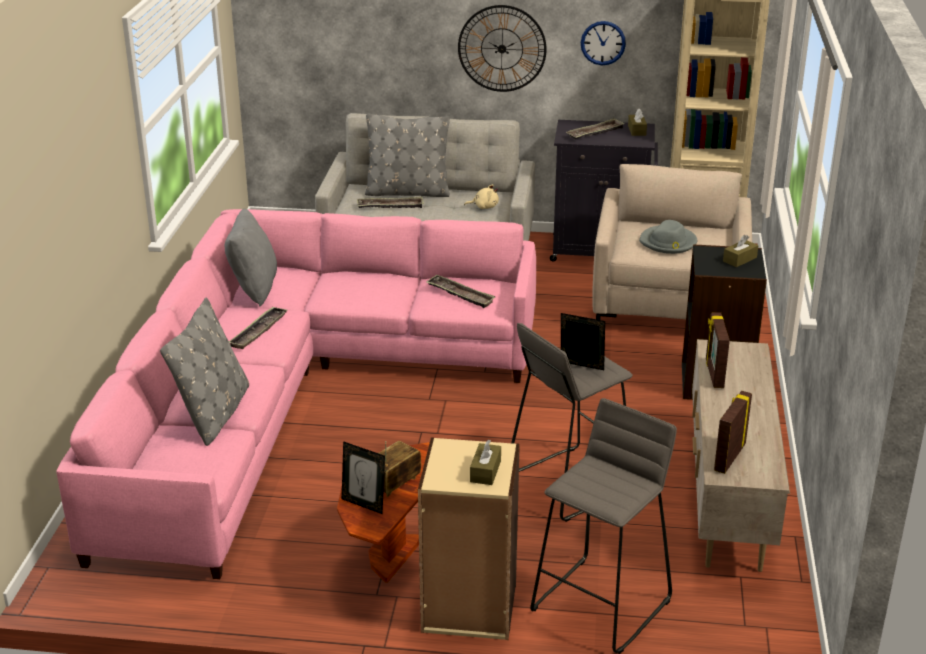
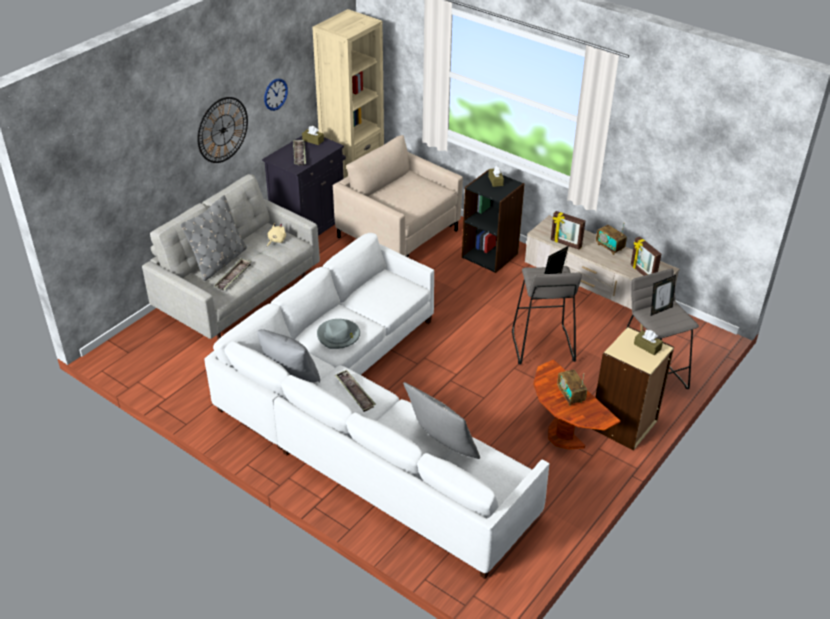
camera: 60 degrees left, 10 degrees up
(294, 397) = (365, 420): pink sofa -> white sofa
(364, 504) = (582, 414): picture frame -> picture frame (660, 310)
(460, 295) = (385, 294): tray -> none
(668, 242) = (409, 196): grey hat -> grey hat (338, 336)
(756, 412) = (609, 247): none -> radio

